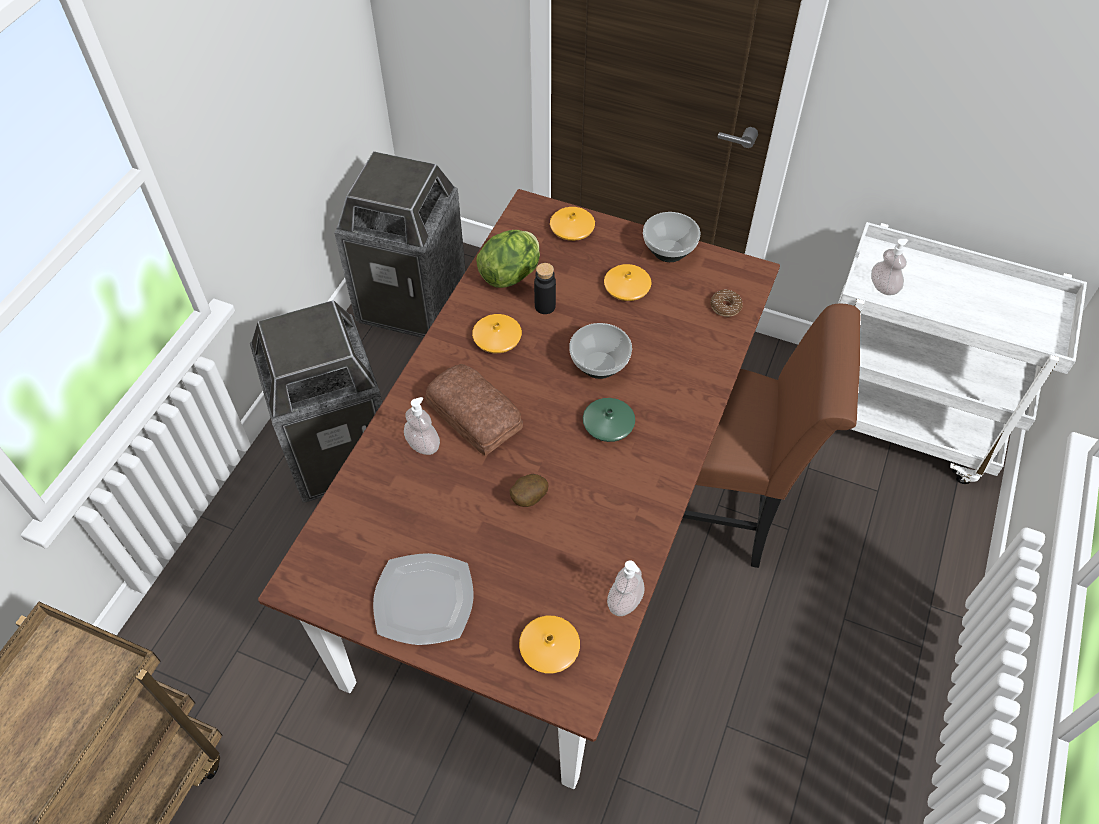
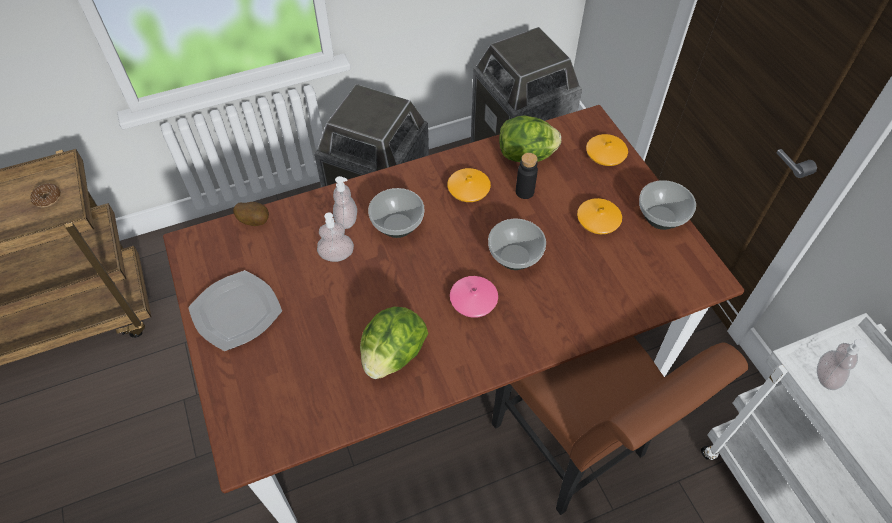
camera: 45 degrees right, 0 degrees up
(474, 414) = (398, 225): bread -> bowl
(528, 498) = (366, 304): potato -> potato (255, 221)
(549, 648) = (265, 408): orange vase -> none
(598, 518) = (393, 355): none -> lettuce
(608, 424) = (473, 300): green vase -> pink vase
(624, 601) = (343, 423): soap dispenser -> soap dispenser (337, 255)
(725, 307) = (659, 288): donut -> donut (48, 198)

